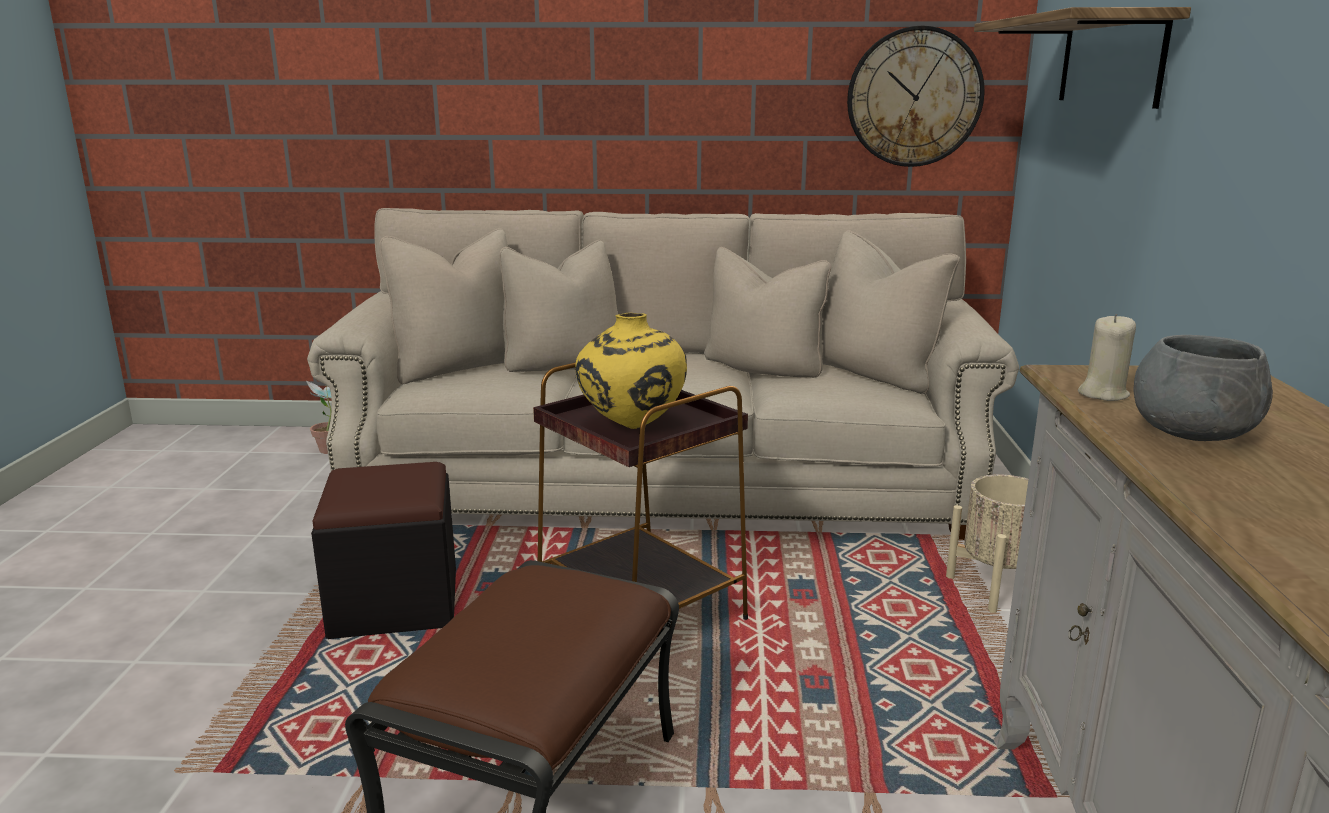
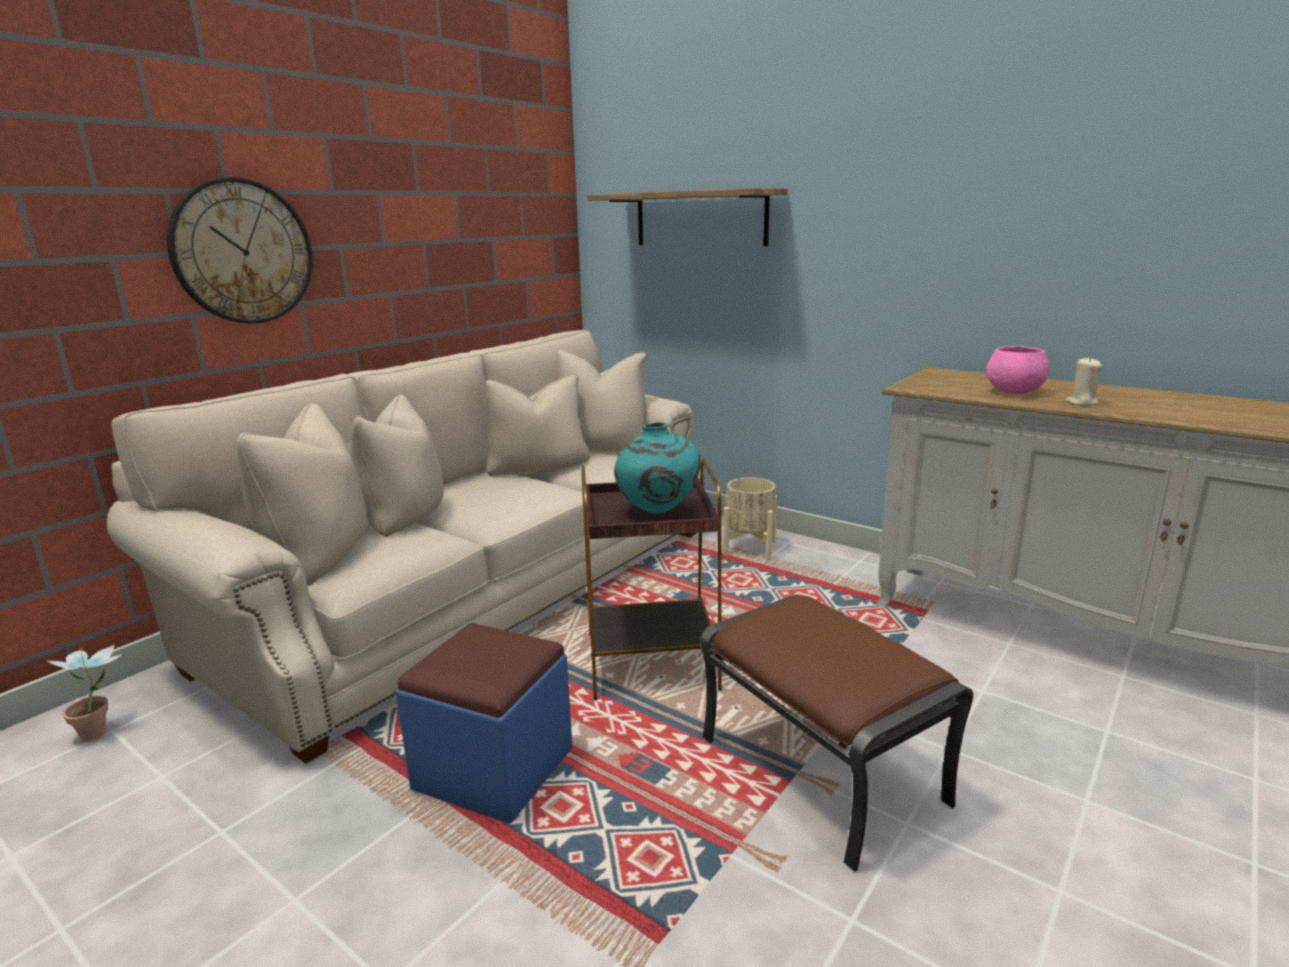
camera: 55 degrees left, 0 degrees up
(395, 603) = (494, 768): black ottoman -> blue ottoman
(631, 427) = (657, 513): yellow vase -> turquoise vase
(914, 97) = (525, 248): wall clock -> wall clock (242, 252)
(1103, 394) = (948, 389): beige candle -> beige candle (1081, 403)
(1193, 434) = (1014, 392): grey bowl -> pink bowl

